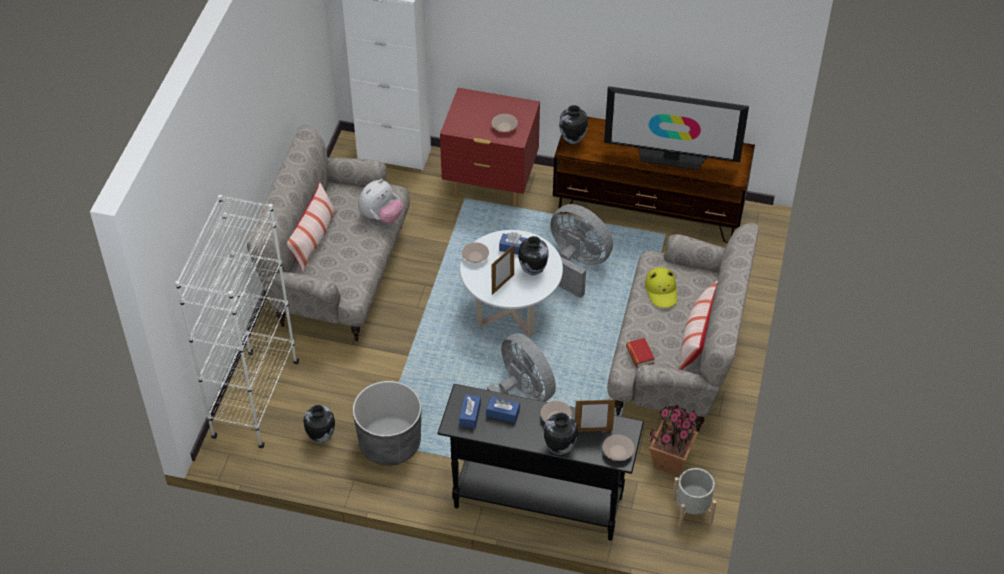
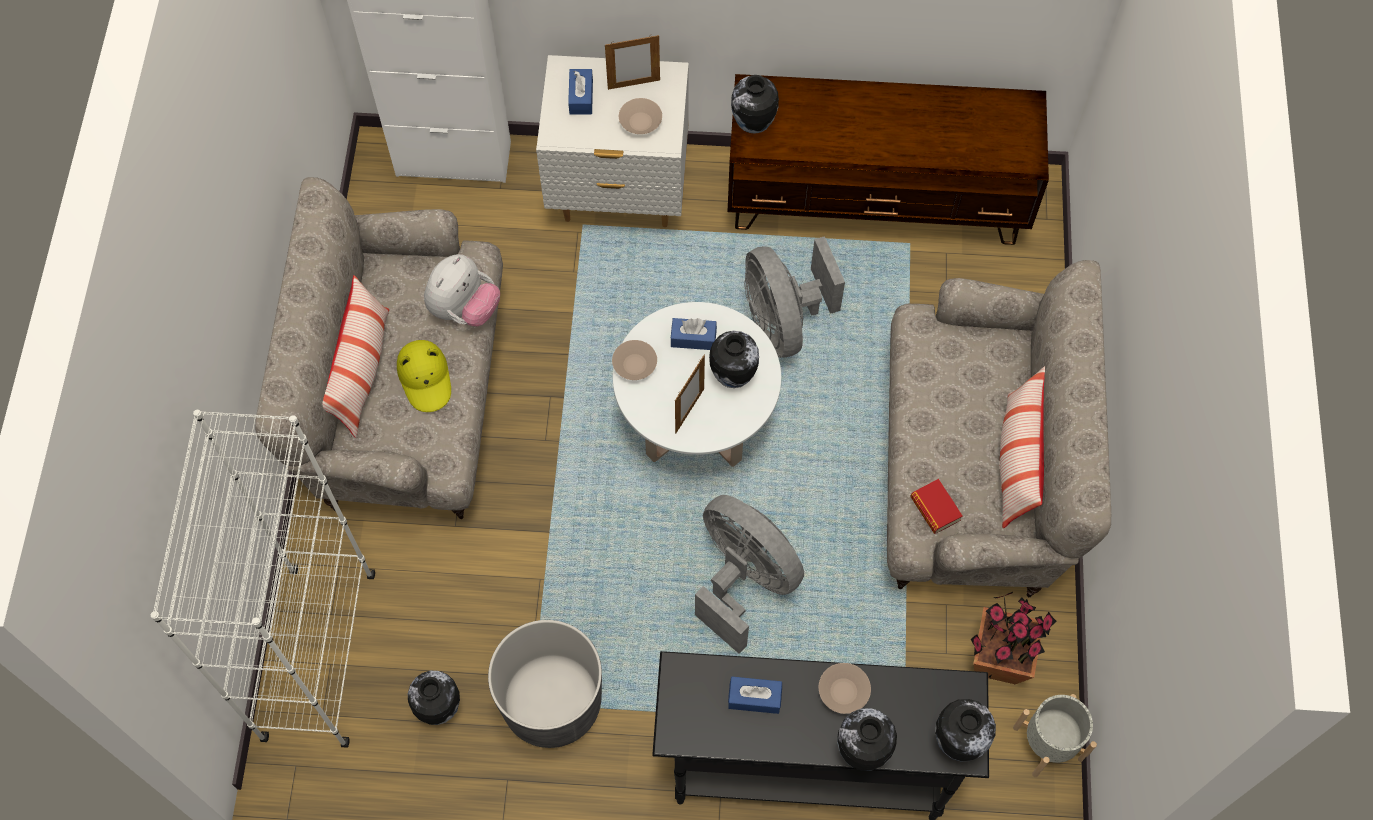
camera: 10 degrees left, 15 degrees up
(470, 415) = (700, 710): blue tissue box -> blue tissue box (581, 97)
(490, 185) = (619, 193): red nightstand -> white nightstand
(577, 265) = (783, 321): grey fan -> grey fan turned 135 degrees counterclockwise
(593, 430) = (909, 706): picture frame -> picture frame (634, 84)
(618, 452) = (958, 741): beige bowl -> vase
(662, 290) = (945, 379): yellow hat -> yellow hat (425, 378)
(671, 157) = (918, 134): television -> none

